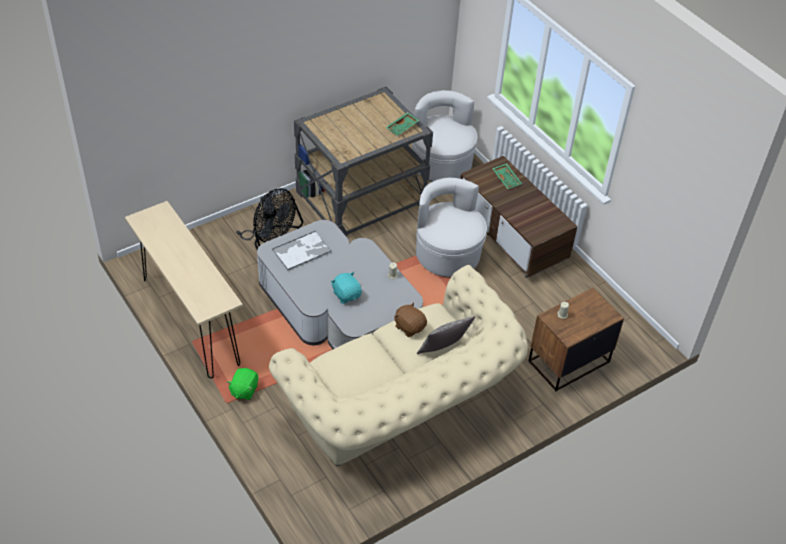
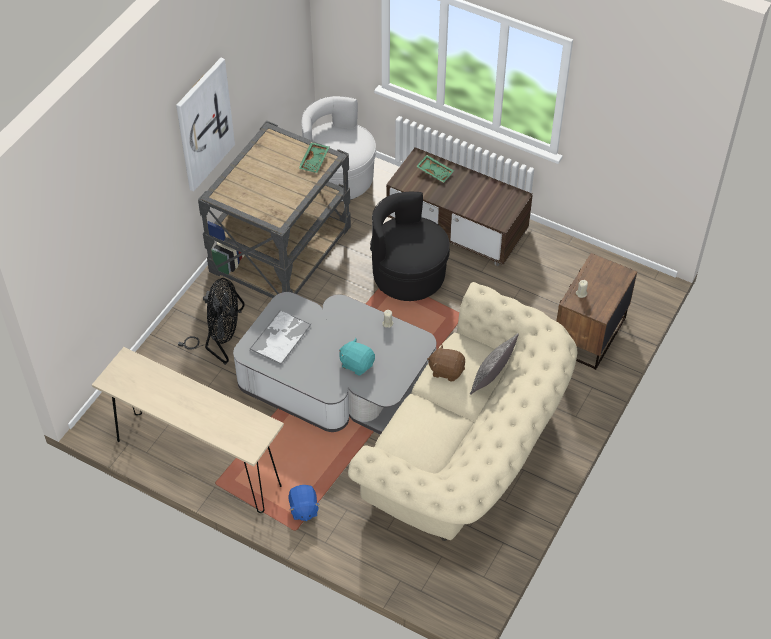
camera: 25 degrees left, 5 degrees up
(244, 390) = (303, 509): green plush toy -> blue plush toy
(315, 58) = (204, 124): none -> picture
(448, 256) = (409, 276): white armchair -> black armchair

